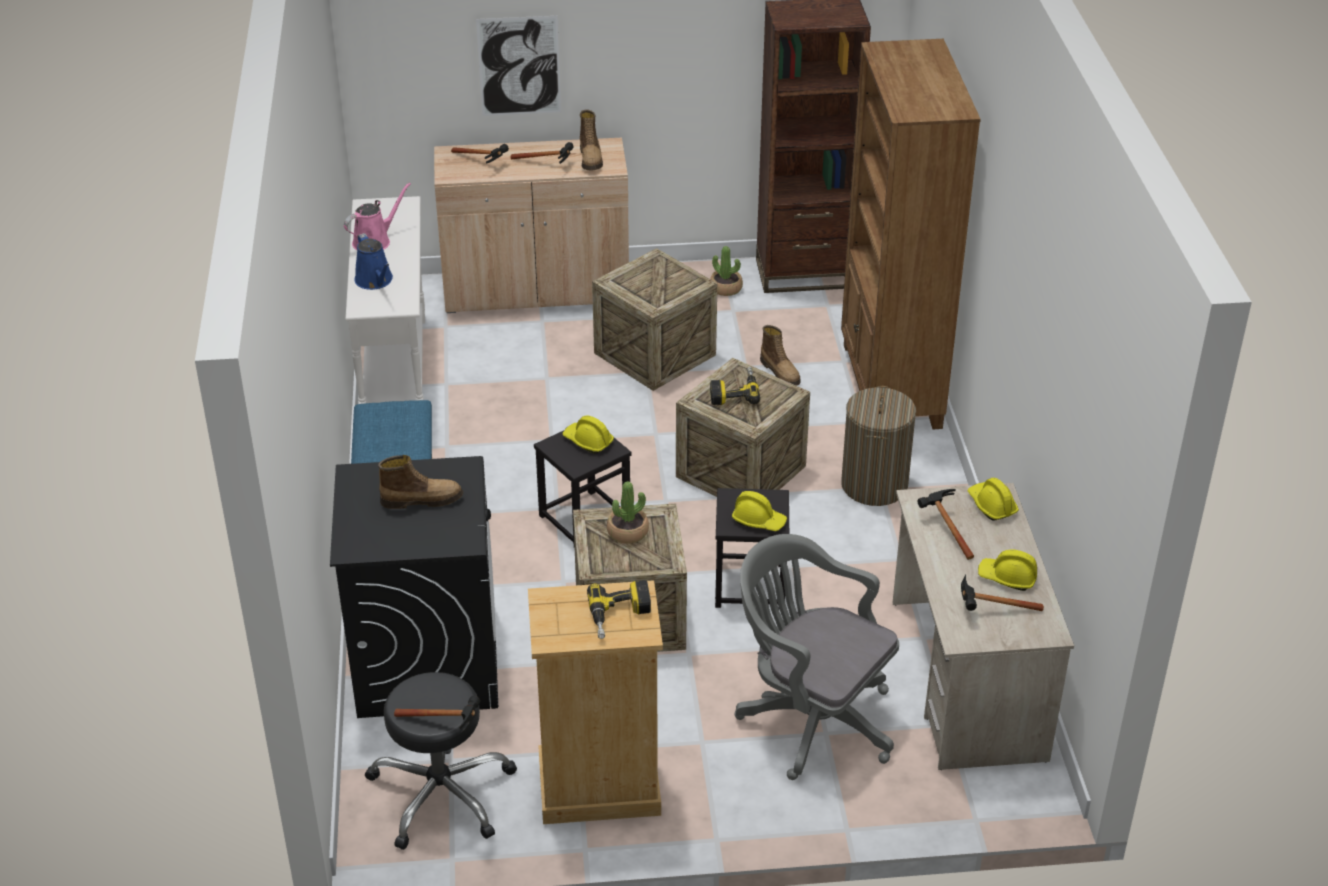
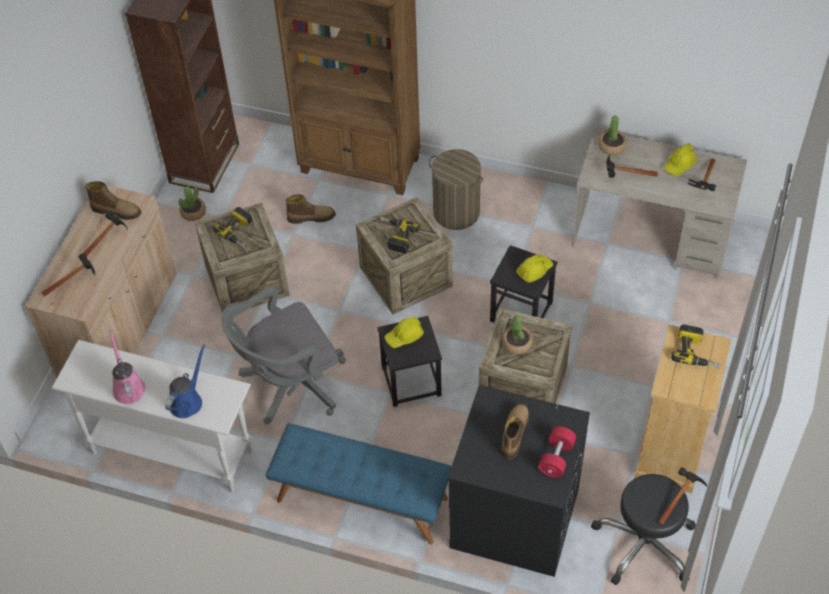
camera: 65 degrees left, 15 degrees up
(375, 281) = (187, 401): blue watering can -> blue watering can turned 60 degrees counterclockwise
(401, 542) = (556, 458): none -> red dumbbell
(519, 66) = (39, 198): picture -> none
(662, 280) = (239, 232): none -> power drill
(810, 718) = (653, 324): grey office chair -> grey office chair (289, 385)
(991, 505) = (612, 146): yellow hard hat -> potted plant

